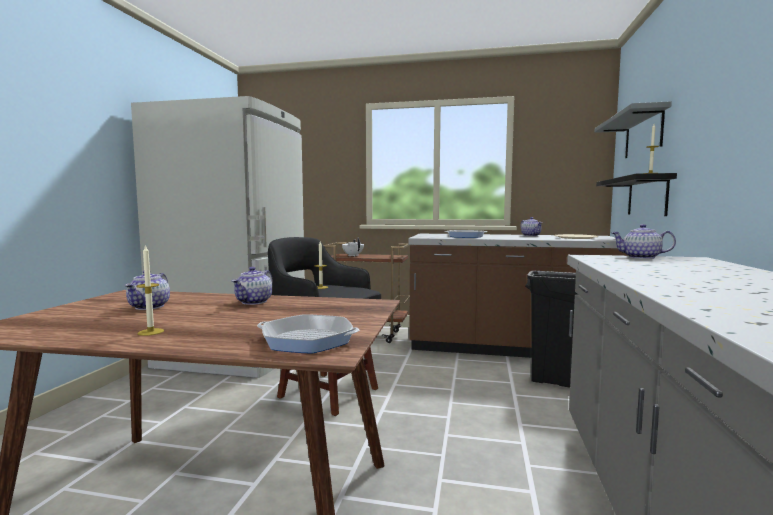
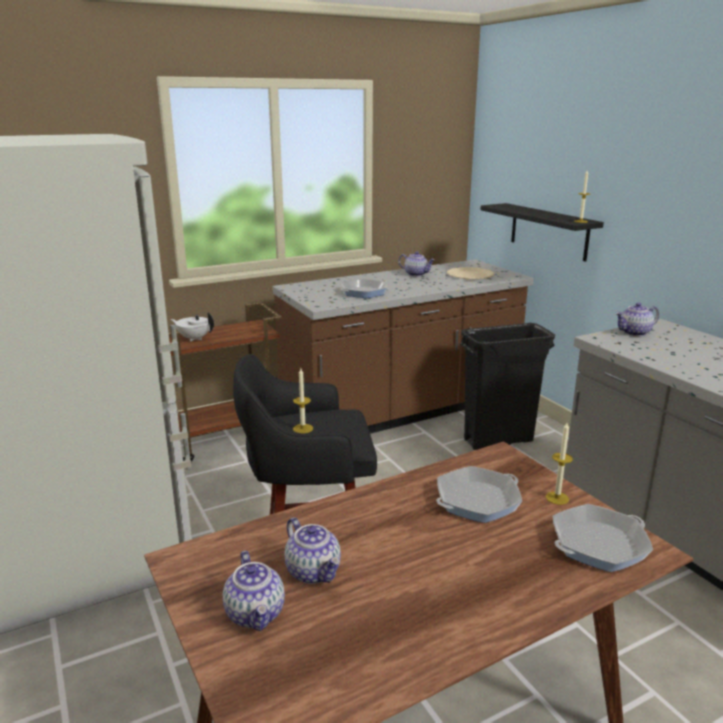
camera: 40 degrees left, 15 degrees up
(151, 332) = (456, 609): candle -> candle (557, 498)
(254, 302) = (395, 505): teapot -> teapot (256, 614)
(300, 310) = (477, 500): none -> frying pan
(643, 134) = (539, 159): grey shelf -> none

